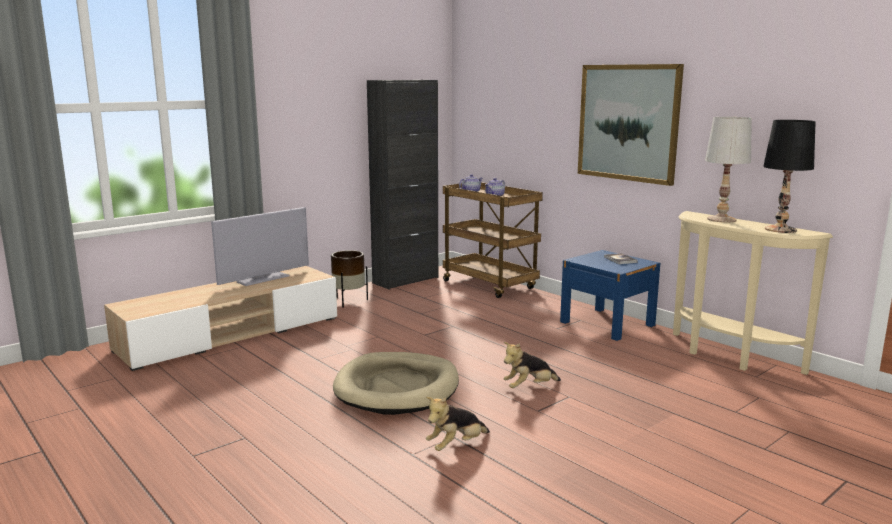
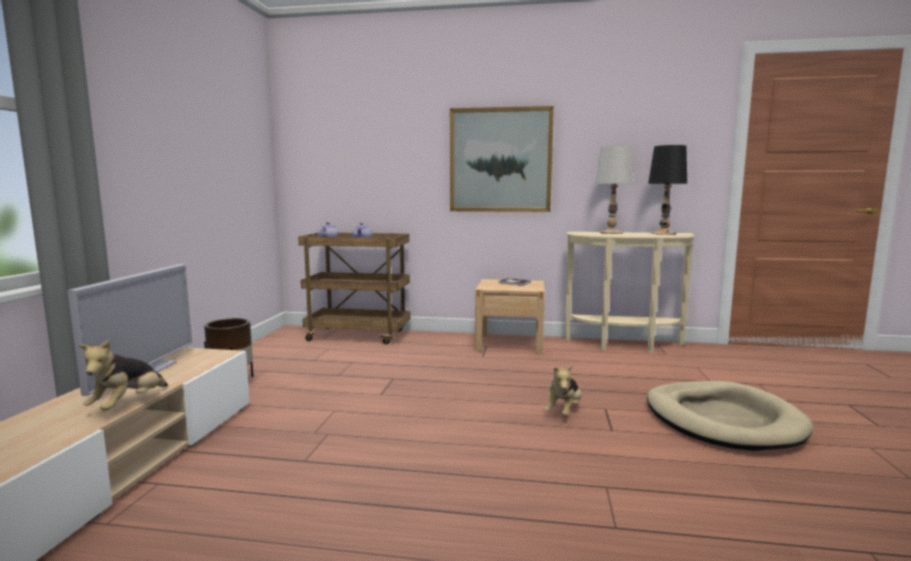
camera: 40 degrees left, 5 degrees down
(397, 388) = (458, 458): beige dog bed -> beige dog bed (722, 420)
(405, 280) = (264, 348): black cabinet -> none
(456, 445) = (628, 495): plush toy -> plush toy (128, 405)
(607, 323) = (510, 343): blue nightstand -> beige nightstand

